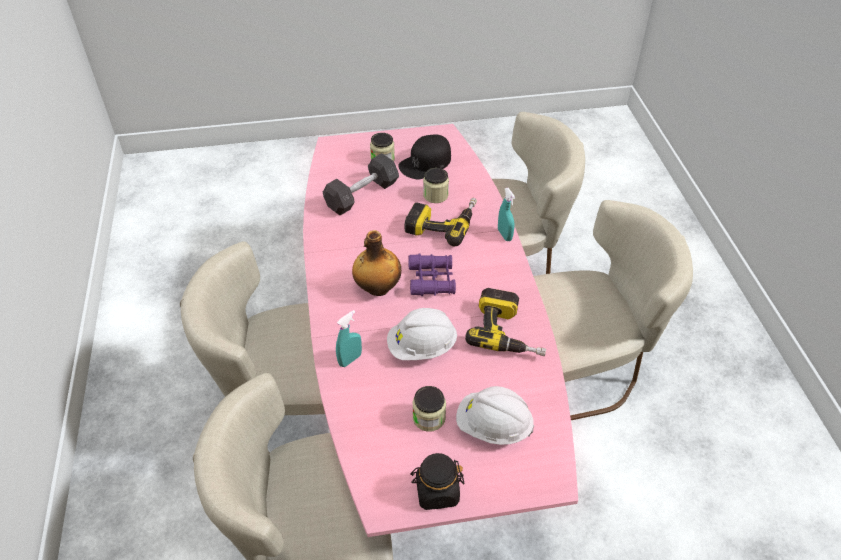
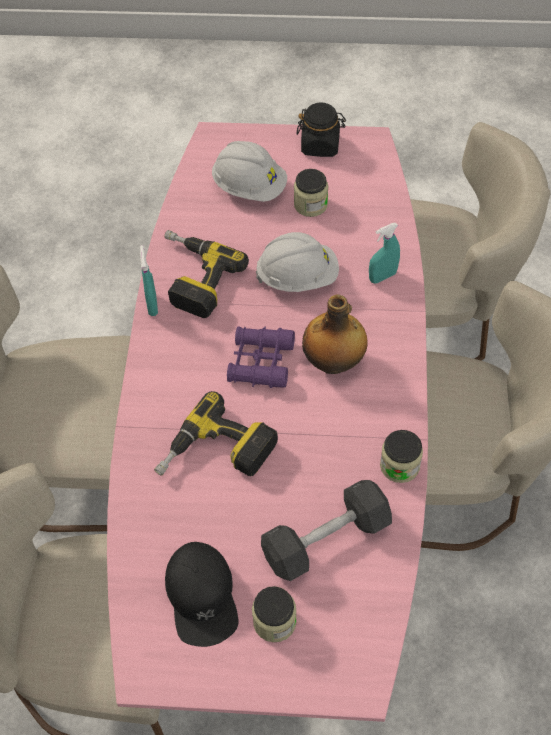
camera: 165 degrees left, 10 degrees up
(425, 162) = (202, 597): black cap -> black cap turned 105 degrees clockwise
(435, 195) = (209, 514): jar -> jar (399, 465)
(504, 235) = (136, 416): turquoise spray bottle -> turquoise spray bottle (152, 305)

